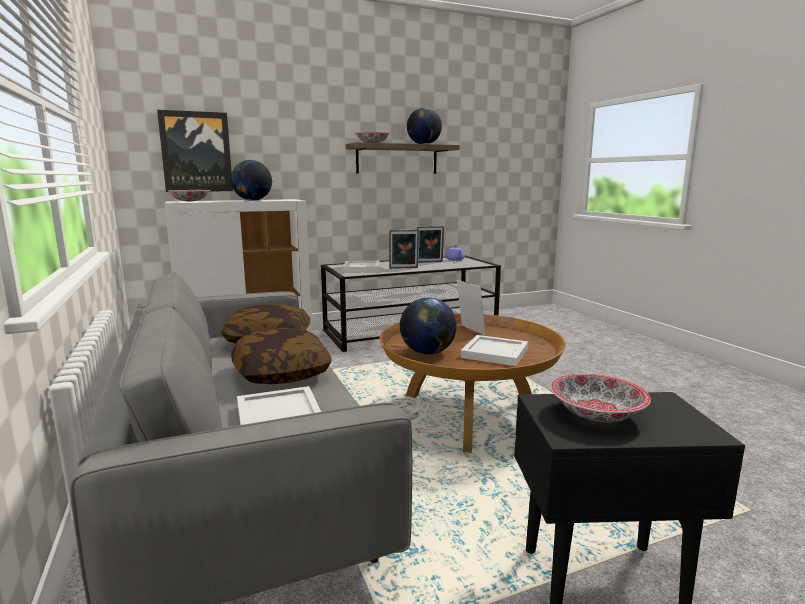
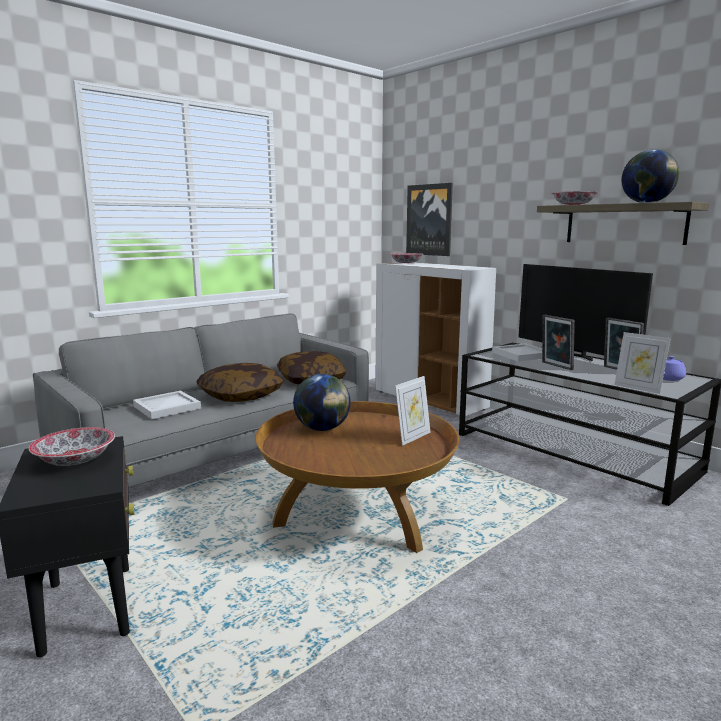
camera: 70 degrees right, 0 degrees up
(252, 200) = (442, 266): globe -> none
(383, 262) = (575, 356): none -> television
(470, 266) = (638, 388): none -> picture frame
(495, 353) = (341, 455): white tray -> none

